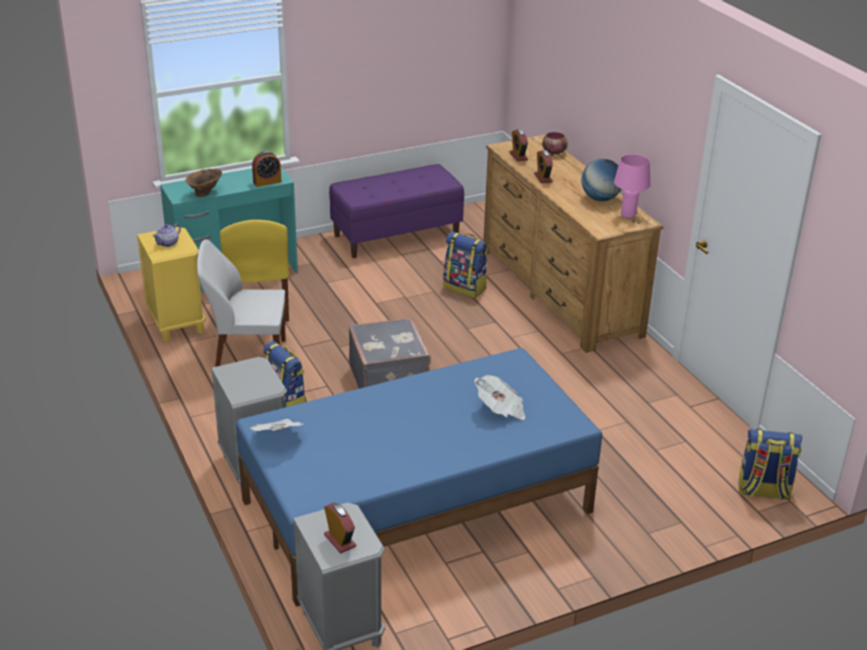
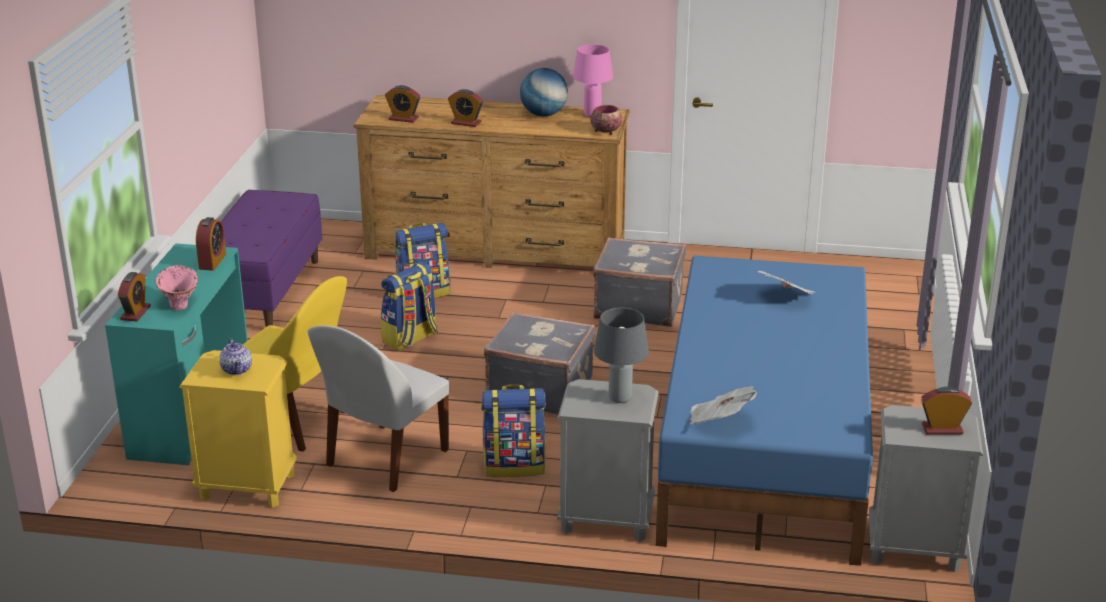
camera: 55 degrees left, 5 degrees down
(181, 186) = (135, 313): none -> alarm clock
(205, 193) = (180, 303): brown vase -> pink vase
(254, 382) = (619, 398): none -> grey table lamp
(554, 153) = (423, 103): bowl -> bowl (606, 131)
(554, 379) = (638, 306): none -> grey suitcase
(763, 491) = (894, 281): backpack -> backpack (410, 339)

